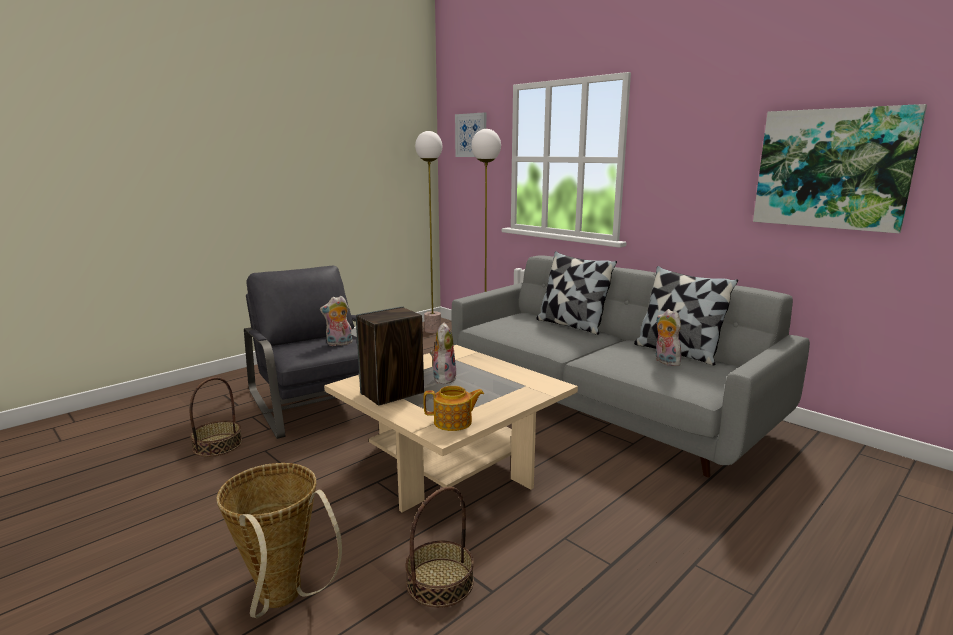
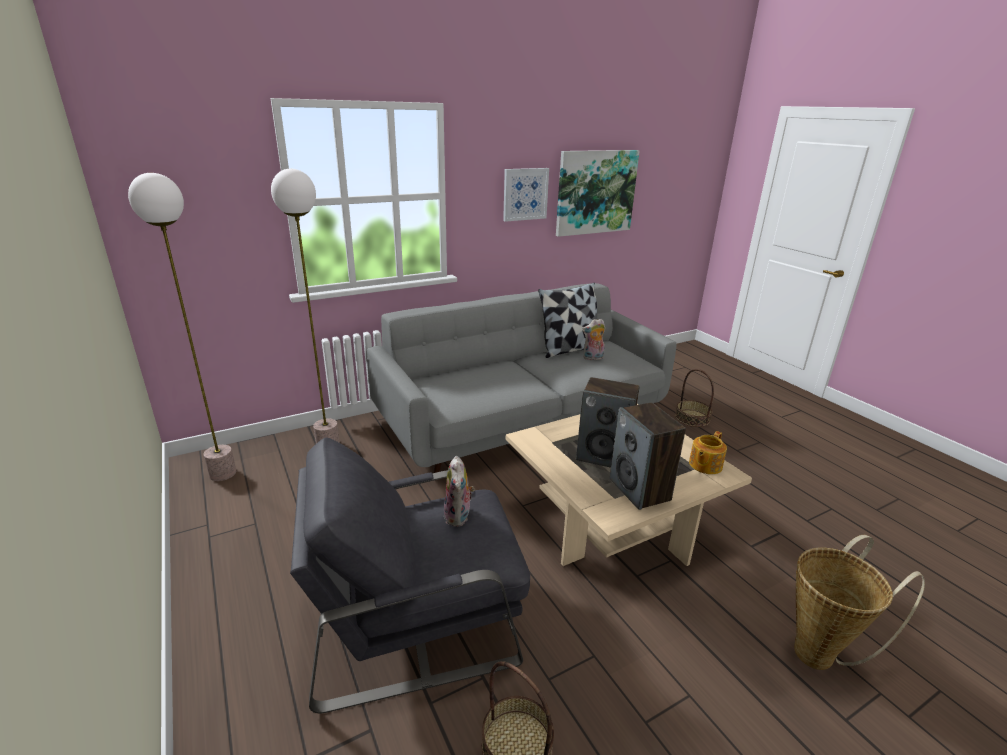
camera: 75 degrees left, 10 degrees up
(440, 582) = (775, 556): basket -> basket (692, 418)
(443, 378) = (604, 456): plush toy -> speaker
(453, 422) = (704, 465): teapot -> teapot turned 150 degrees counterclockwise
(471, 135) = (188, 171): picture -> picture (525, 194)
(571, 325) = (478, 368): pillow -> none

